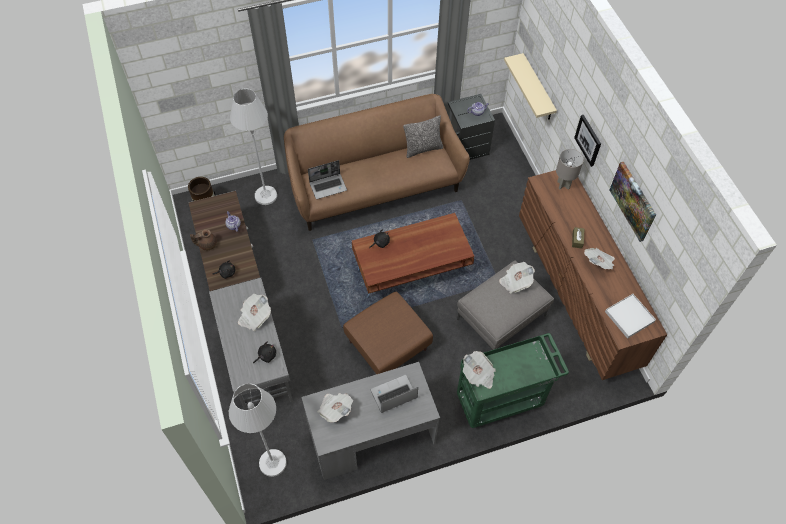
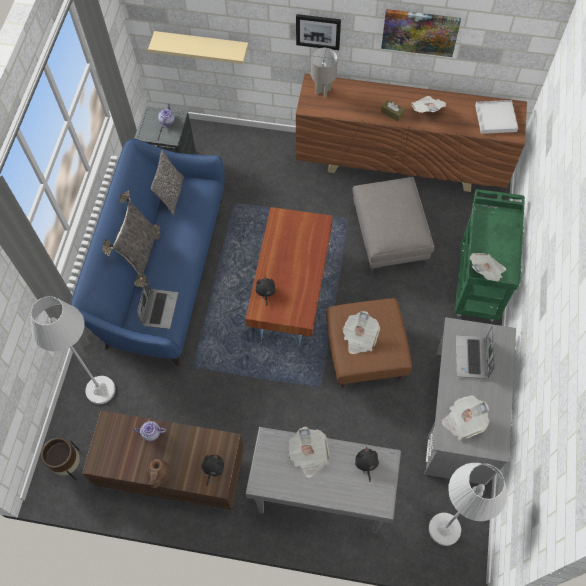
camera: 60 degrees left, 5 degrees up
(361, 156) = (139, 257): none -> pillow
(374, 186) = (163, 272): brown sofa -> blue sofa
(515, 282) = (383, 196): newspaper -> newspaper (359, 338)

